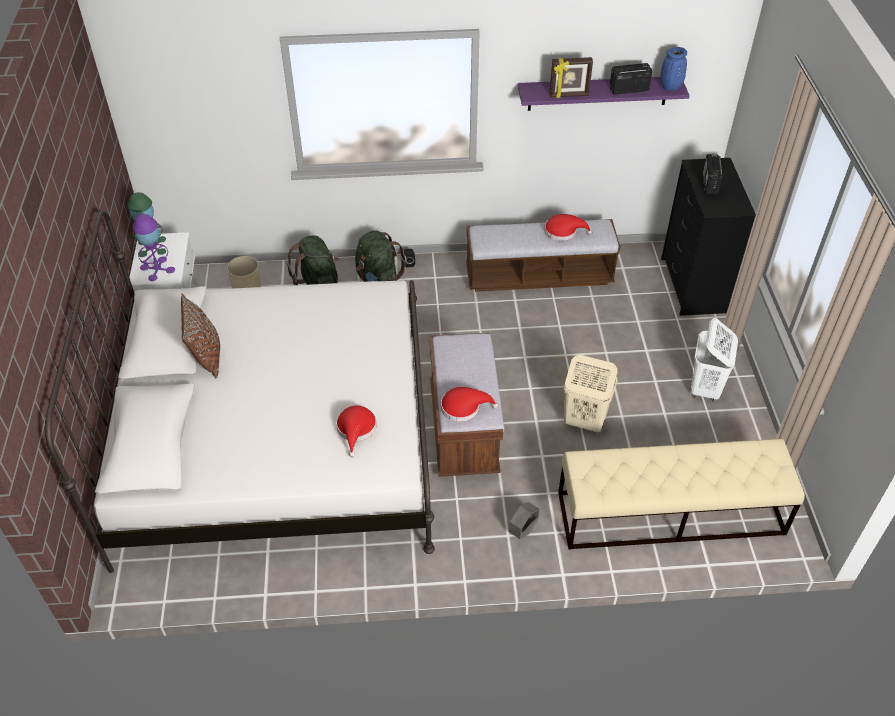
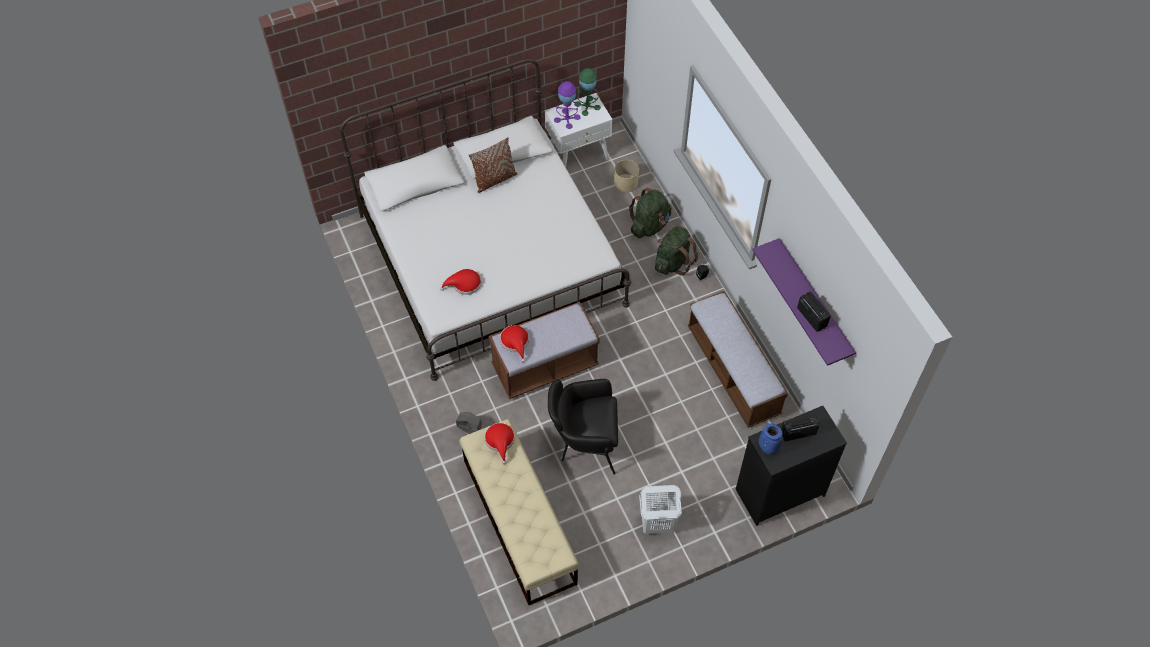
camera: 70 degrees right, 10 degrees up
(563, 231) = (747, 359): red hat -> red hat (500, 441)
(569, 95) = (779, 277): picture frame -> none
(583, 421) = (585, 443): beige laundry basket -> black armchair
(670, 88) = (831, 347): blue vase -> blue vase (767, 448)

